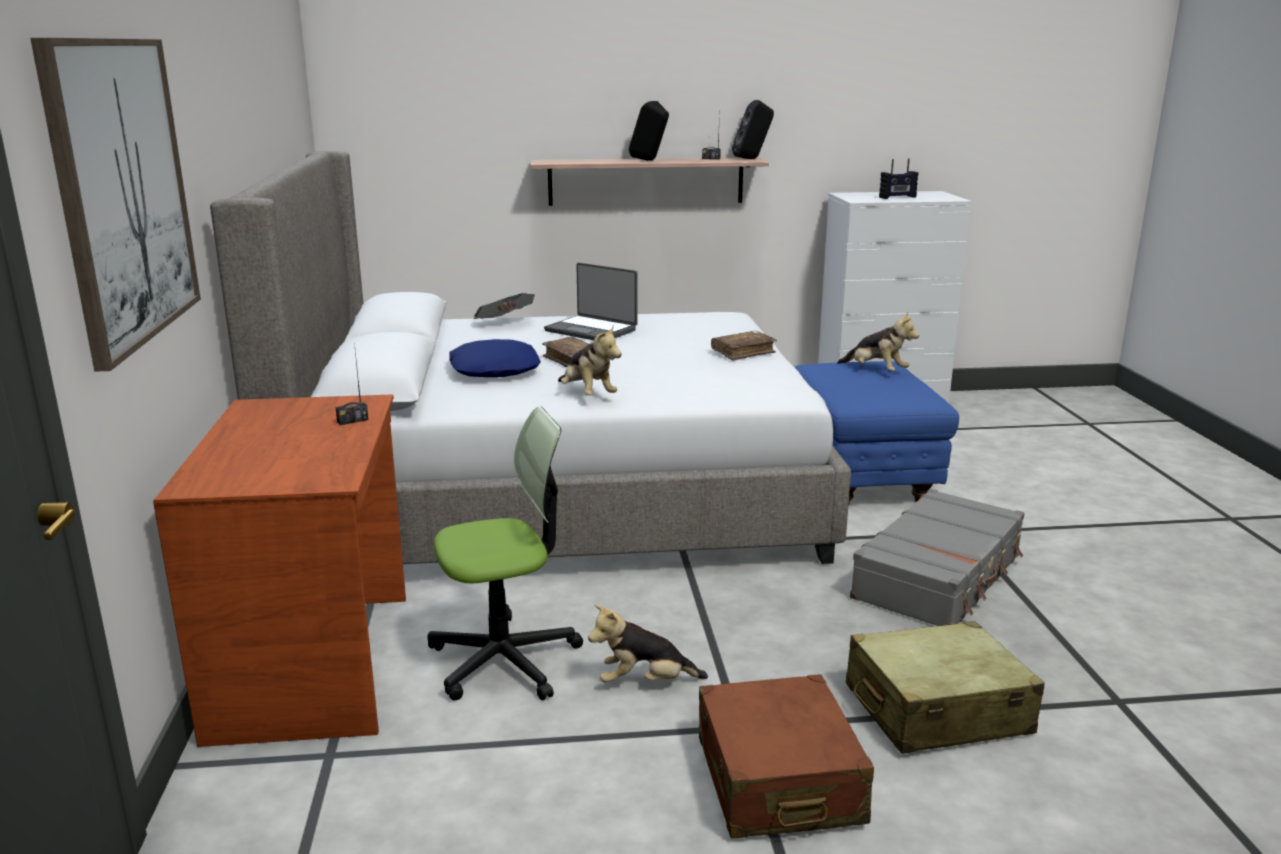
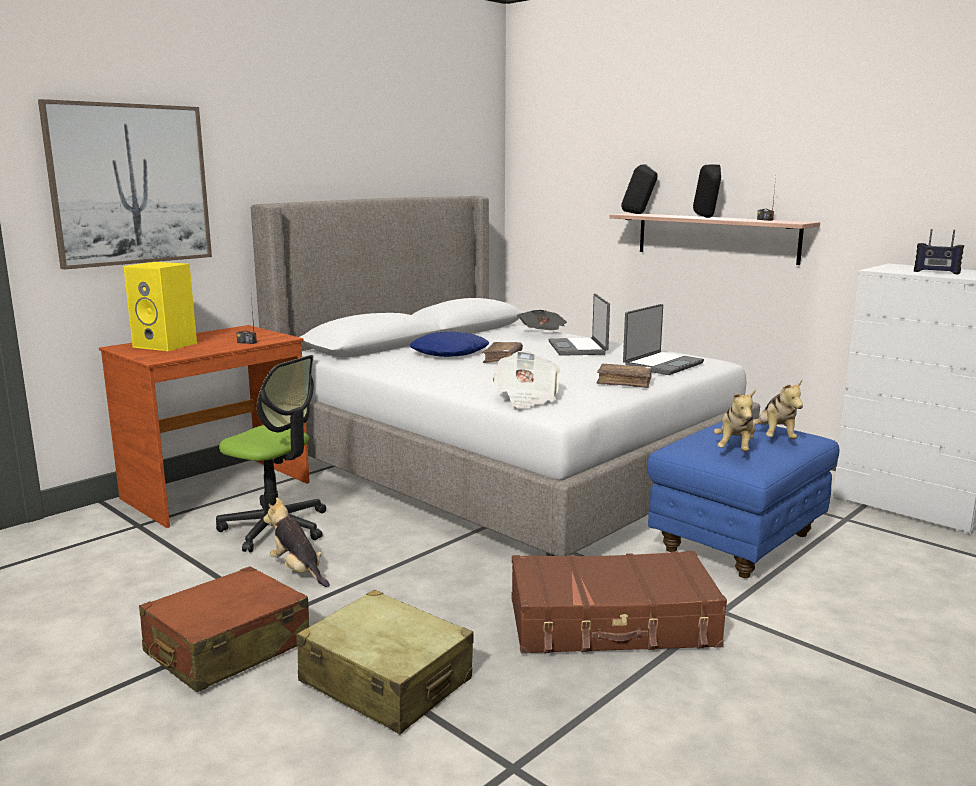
camera: 50 degrees right, 5 degrees down
(254, 459) = (167, 345): none -> yellow speaker
(587, 394) = (445, 375): plush toy -> plush toy (735, 449)
(711, 328) = (662, 365): none -> laptop
(736, 392) = (526, 398): none -> newspaper
(752, 159) = (800, 222): black speaker -> black speaker (639, 214)
(939, 577) = (612, 624): grey suitcase -> brown suitcase

